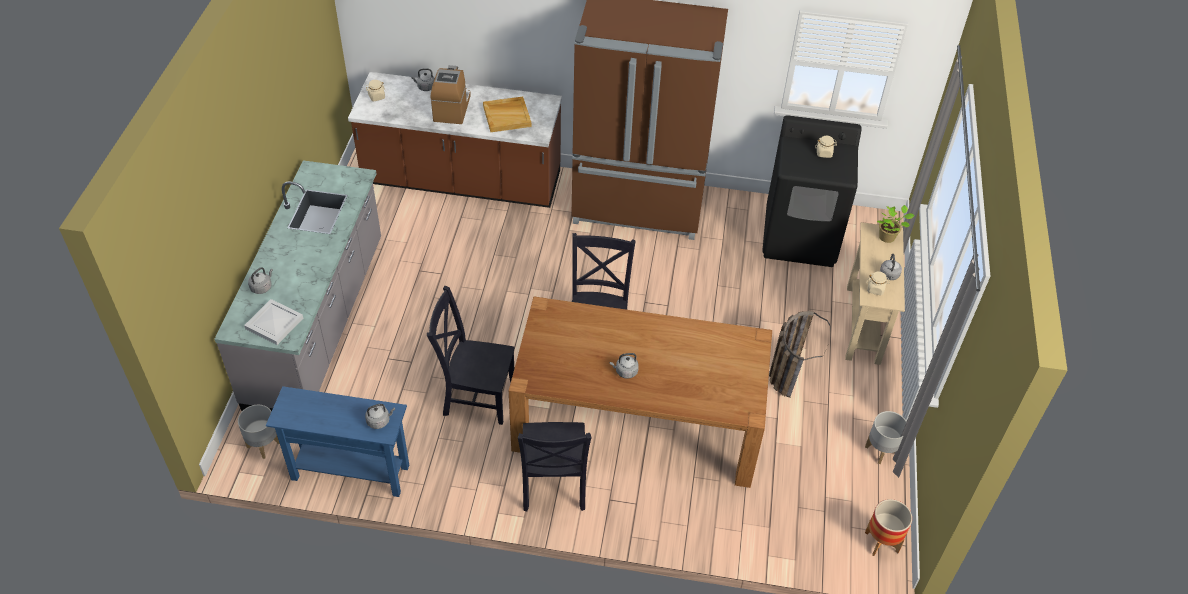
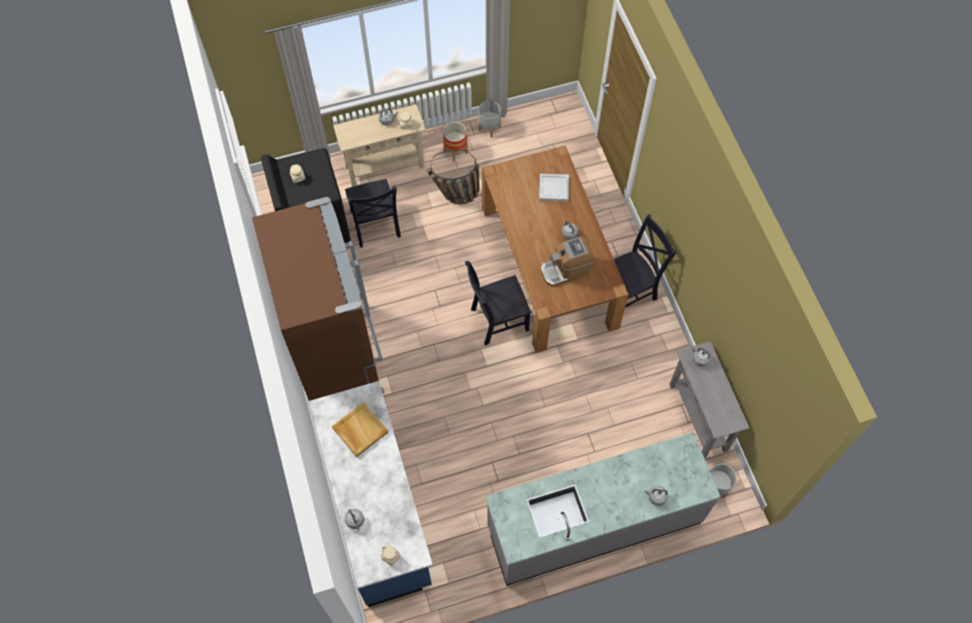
camera: 115 degrees left, 15 degrees up
(274, 324) = (681, 464): white tray -> white tray (554, 188)
(350, 472) = (698, 417): blue console table -> grey console table
(452, 108) = (372, 481): coffee machine -> coffee machine (565, 270)
(462, 181) = (377, 508): brown counter -> blue counter
(475, 396) = (590, 373): black chair -> black chair (375, 226)
(881, 542) = (556, 111): planter -> planter (455, 151)
(888, 237) = (349, 130): potted plant -> none

